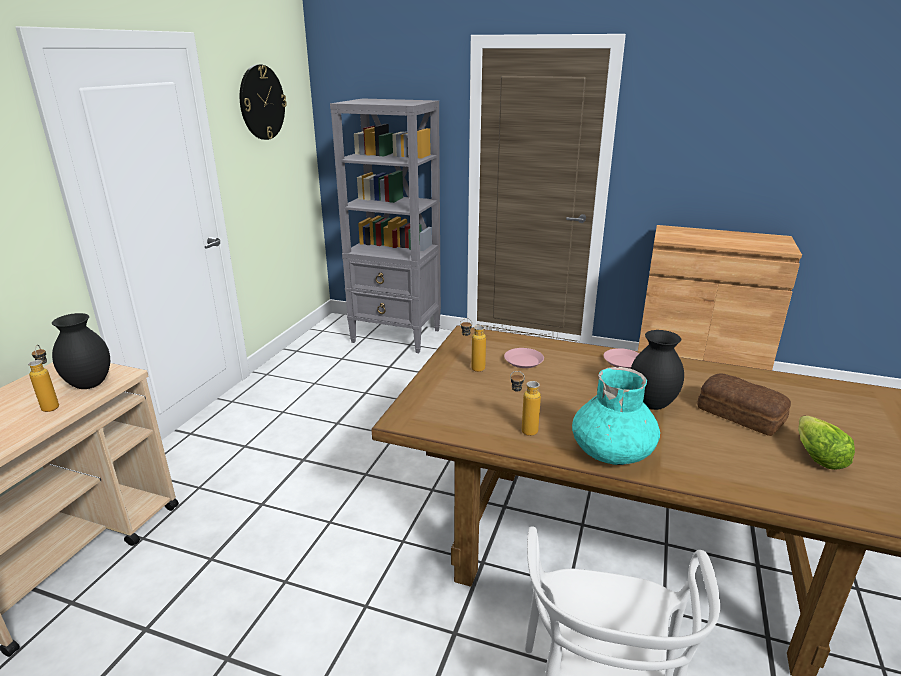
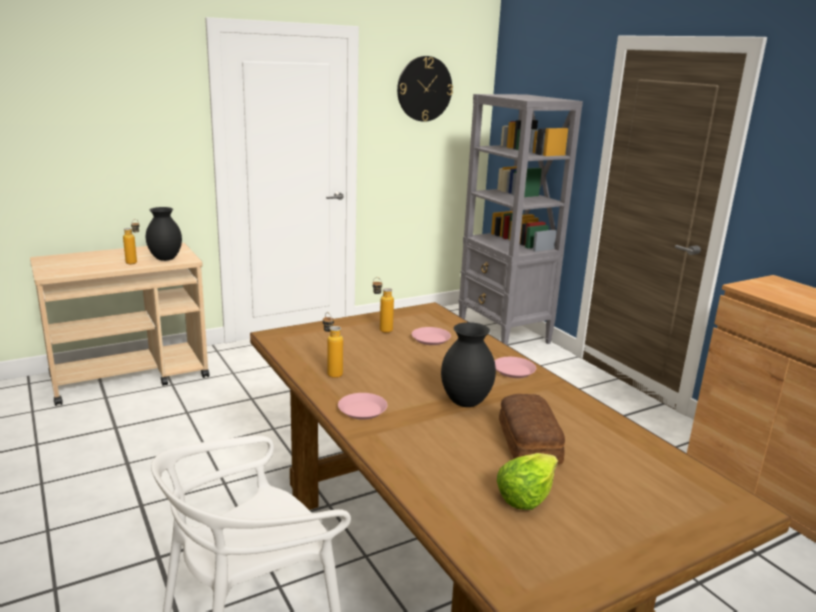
camera: 40 degrees right, 5 degrees down
(612, 452) = (362, 410): turquoise vase -> pink plate

